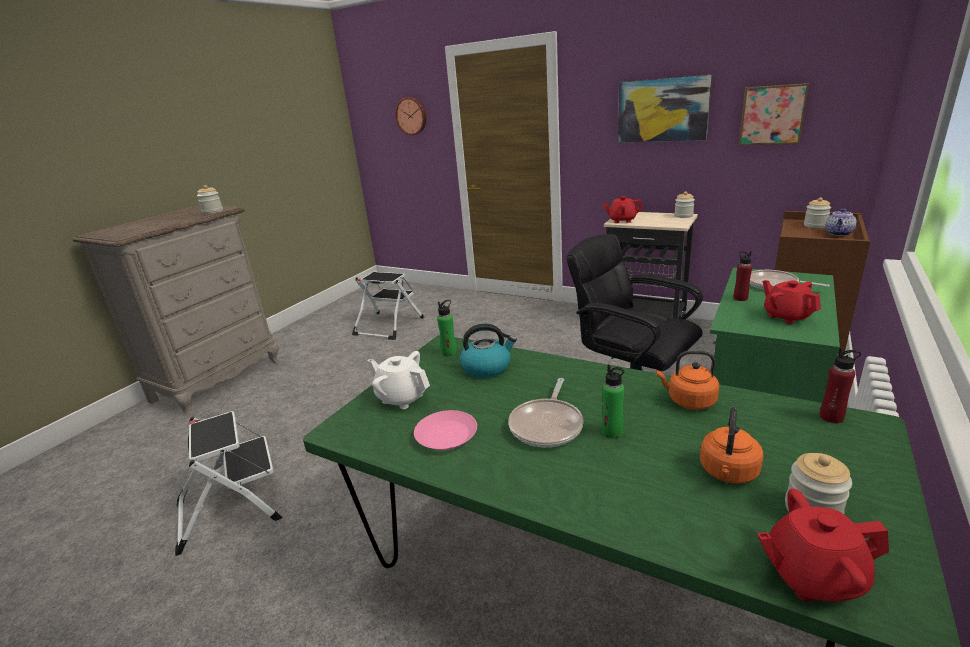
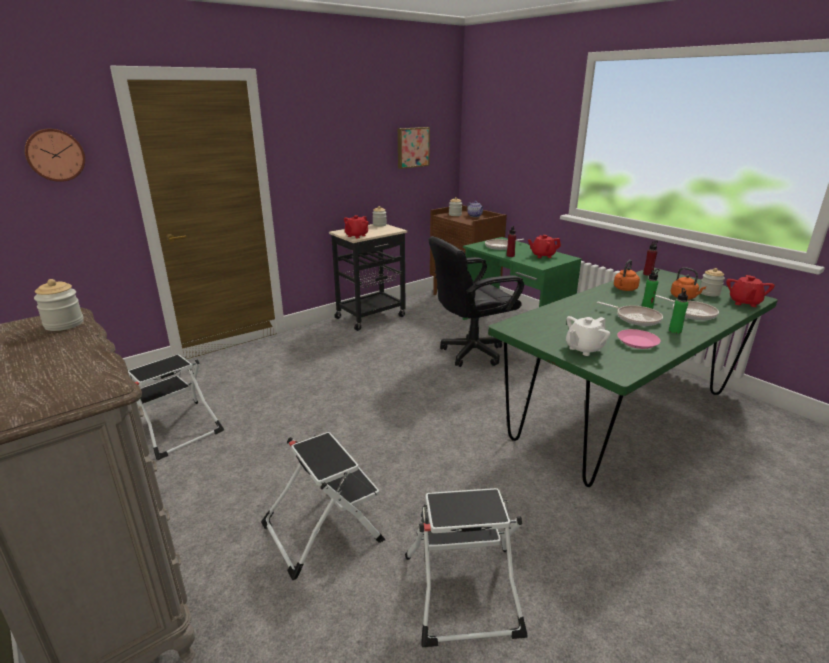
camera: 70 degrees left, 0 degrees up
(295, 417) = (323, 527): none -> step ladder
(449, 352) = (524, 327): green bottle -> green bottle (675, 331)
(487, 367) = (557, 320): kettle -> none
(635, 485) = (691, 313): none -> frying pan
(662, 110) = (350, 144): picture -> none

